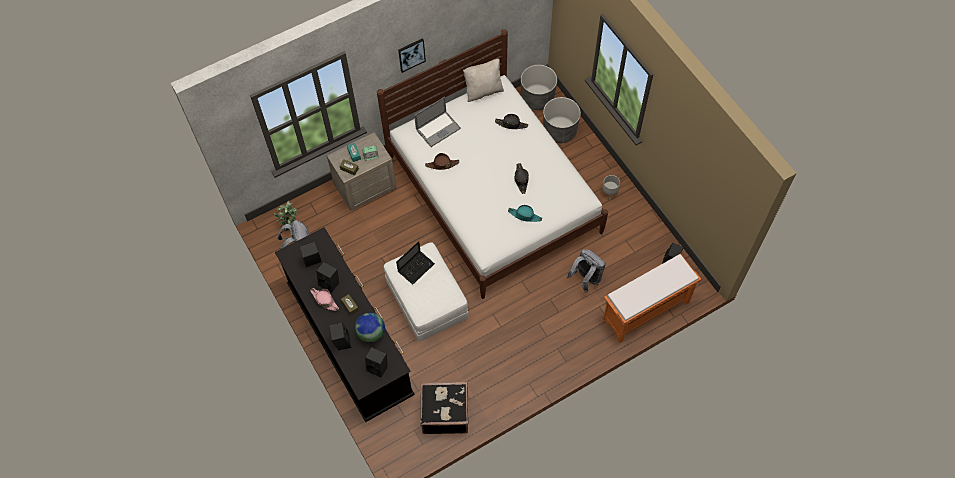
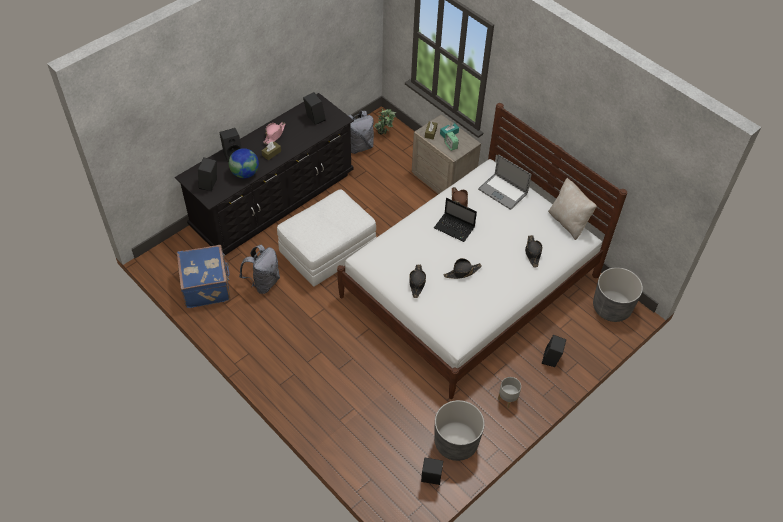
camera: 75 degrees right, 10 degrees down
(330, 283) = (293, 135): black speaker -> black speaker (551, 360)
(411, 54) = (541, 105): picture -> none
(416, 267) = (341, 212): laptop -> laptop (455, 228)
(444, 412) = (207, 286): black suitcase -> blue suitcase
(525, 215) = (417, 283): turquoise hat -> black hat
(559, 131) = (575, 336): grey planter -> grey planter (456, 442)
(586, 279) = (386, 390): grey backpack -> grey backpack (263, 282)
(645, 311) = (357, 458): orange bench -> none

